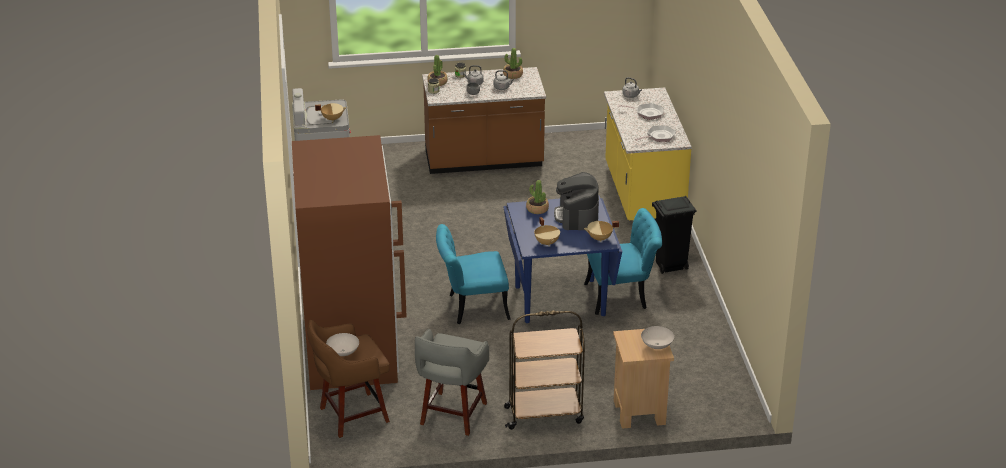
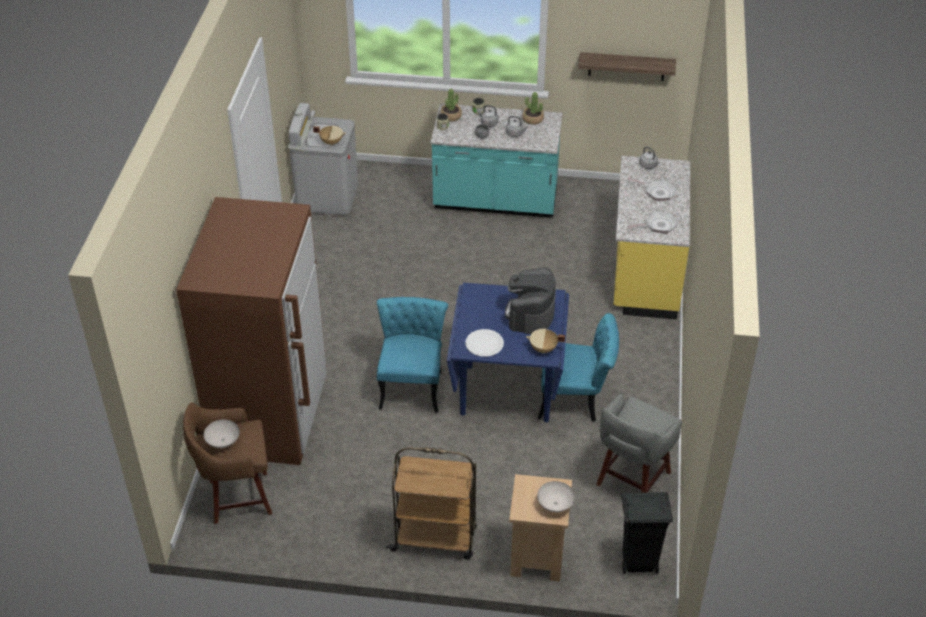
camera: 15 degrees right, 10 degrees up
(452, 416) = (338, 520): grey stool -> grey stool (631, 481)
(471, 307) = (412, 384): turquoise chair -> turquoise chair turned 90 degrees clockwise
(484, 161) = (495, 201): brown counter -> turquoise counter
(537, 209) = (491, 297): potted plant -> none
(547, 242) = (484, 344): beige cooking pot -> white plate
(589, 16) = (626, 66): none -> shelf
(670, 266) = (641, 371): black trash can -> black trash can (638, 563)

